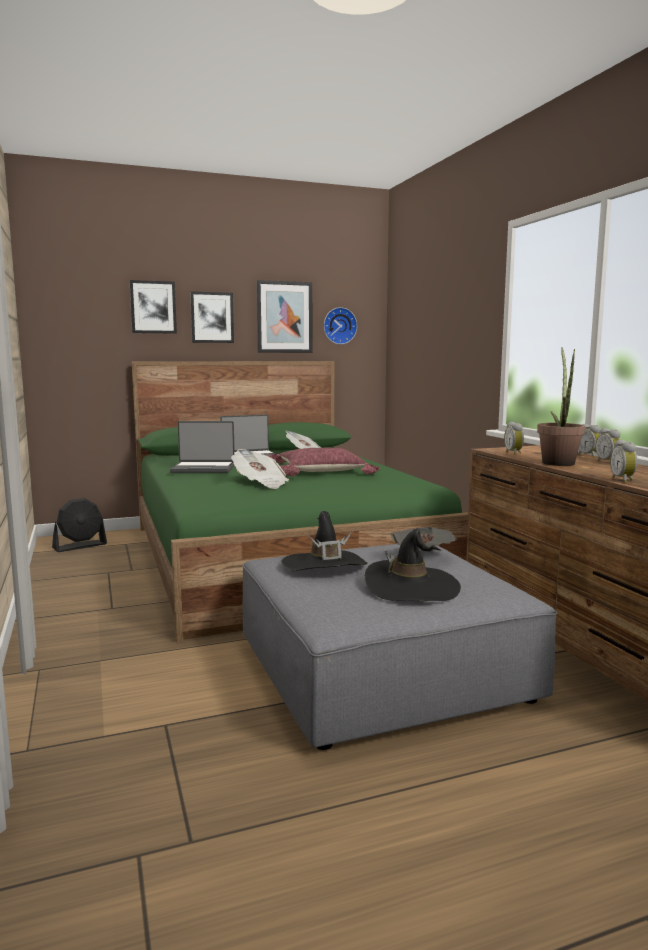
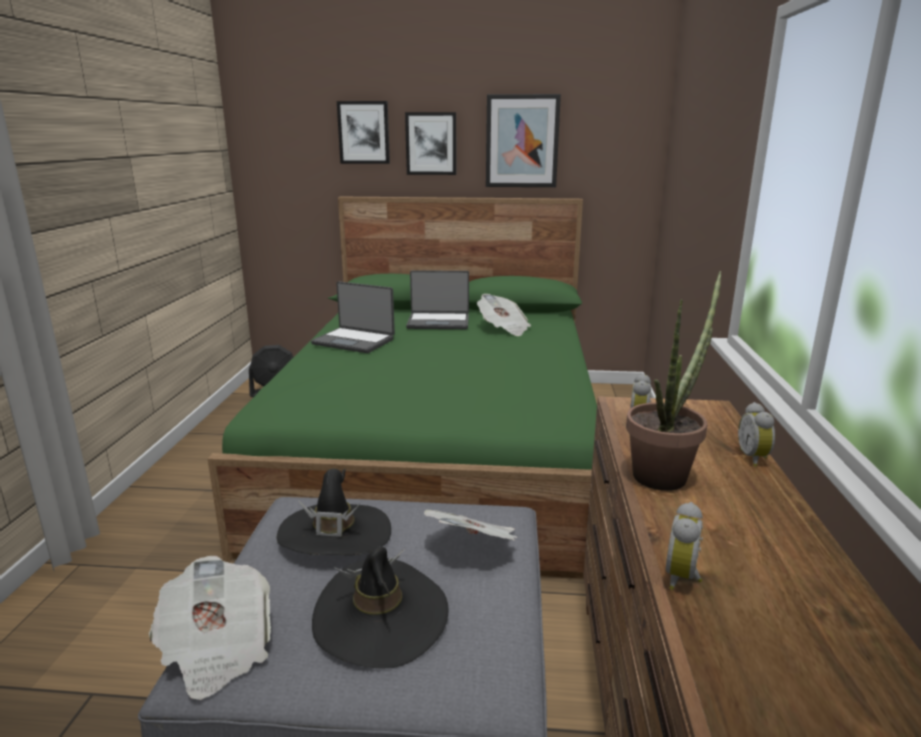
camera: 25 degrees right, 10 degrees up
(260, 484) = (369, 383): newspaper -> newspaper (217, 649)
(320, 469) = (482, 360): red pillow -> none
(339, 326) = (596, 151): wall clock -> none
(608, 462) = (757, 492): alarm clock -> none

